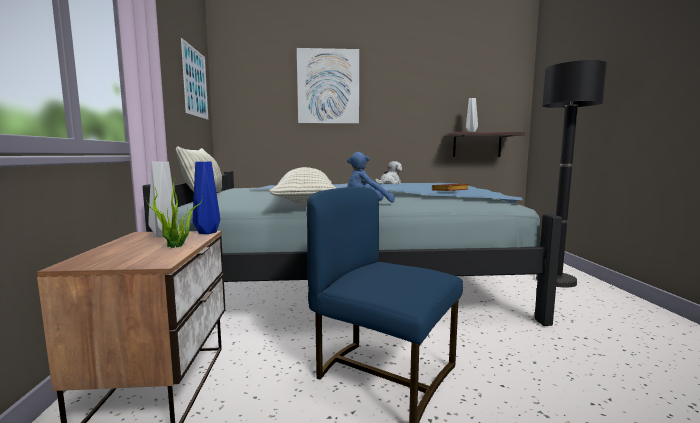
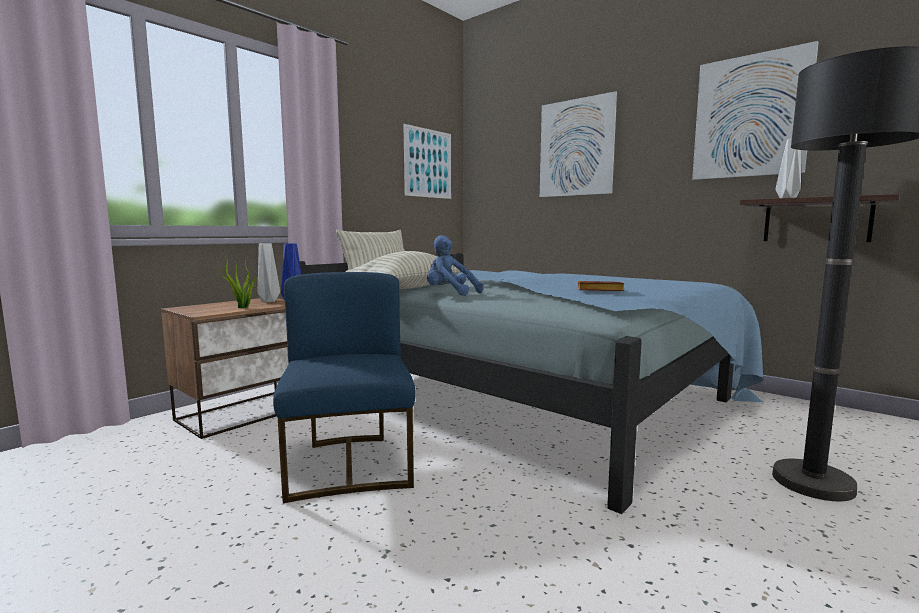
camera: 45 degrees right, 0 degrees up
(389, 183) = (608, 277): plush toy -> none
(443, 82) = (750, 116): none -> picture

